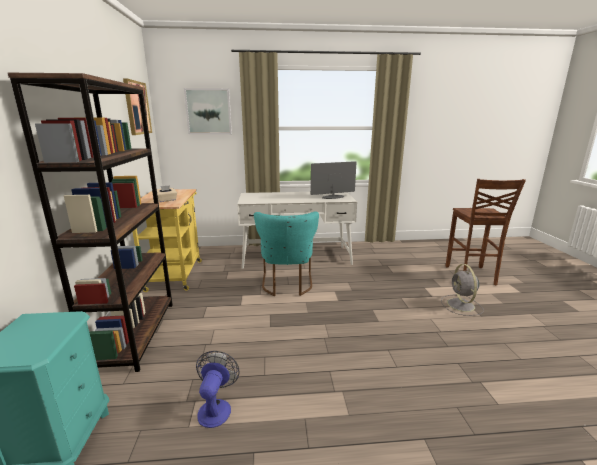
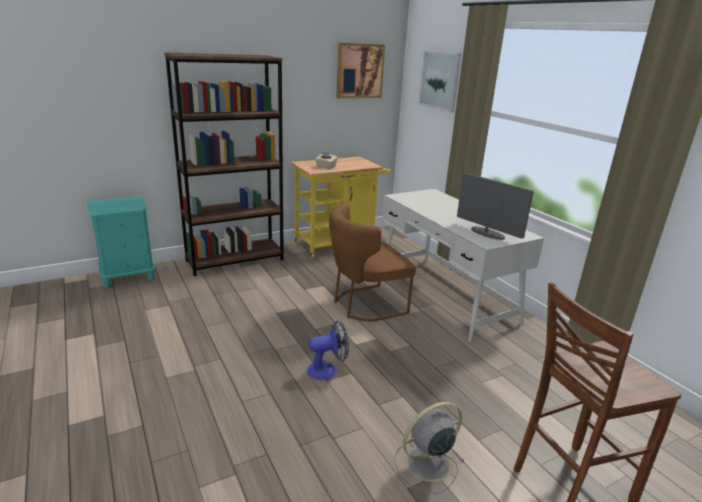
camera: 65 degrees right, 5 degrees up
(216, 407) = (164, 314): fan -> fan (327, 369)
(287, 285) = (364, 305): turquoise chair -> brown chair

